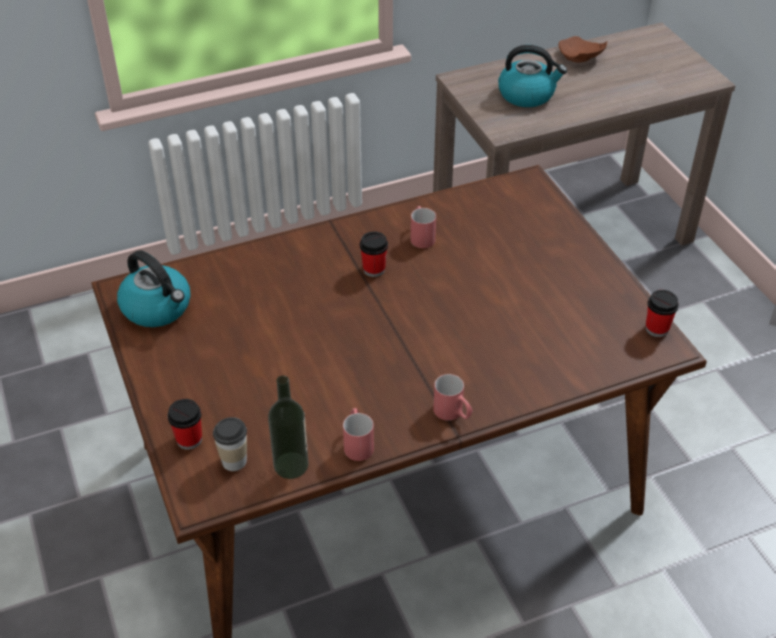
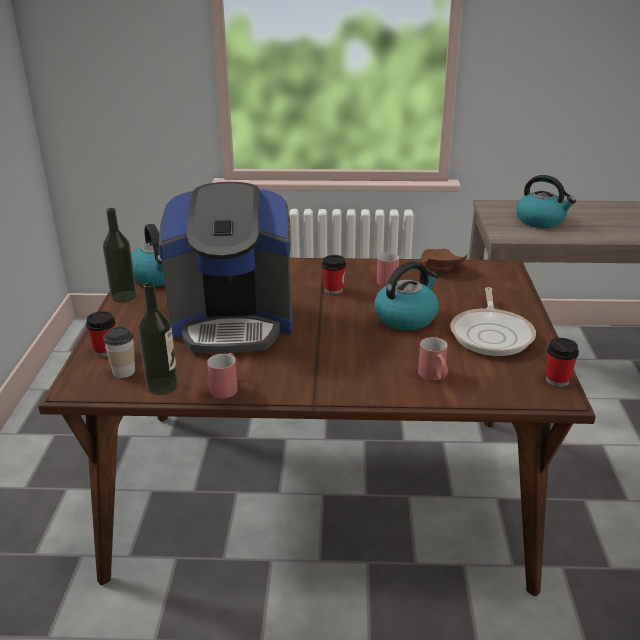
camera: 25 degrees right, 15 degrees down
(142, 352) = (124, 296): none -> bottle
(300, 354) = (233, 323): none -> coffee machine
(453, 414) = (321, 389): red mug -> red mug (434, 377)
(474, 288) = (406, 317): none -> kettle
(569, 287) = (492, 334): none -> frying pan
(580, 57) = (602, 209): brown plate -> brown plate (440, 267)

